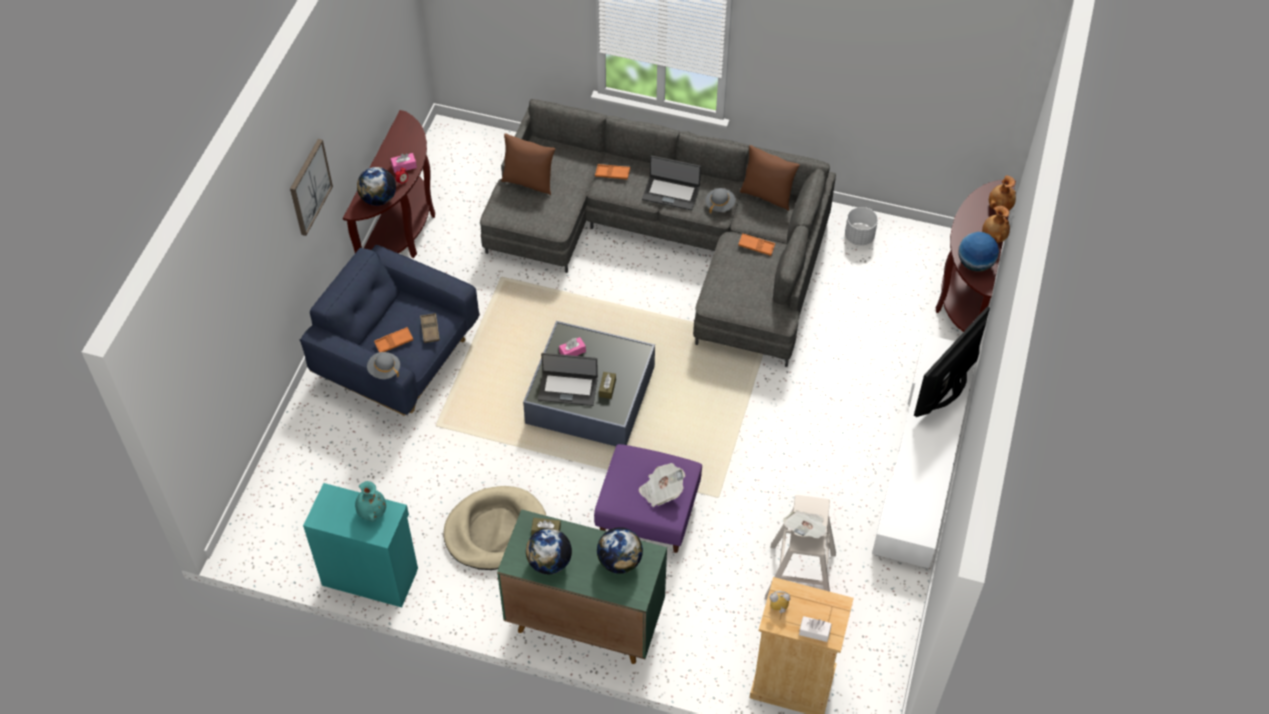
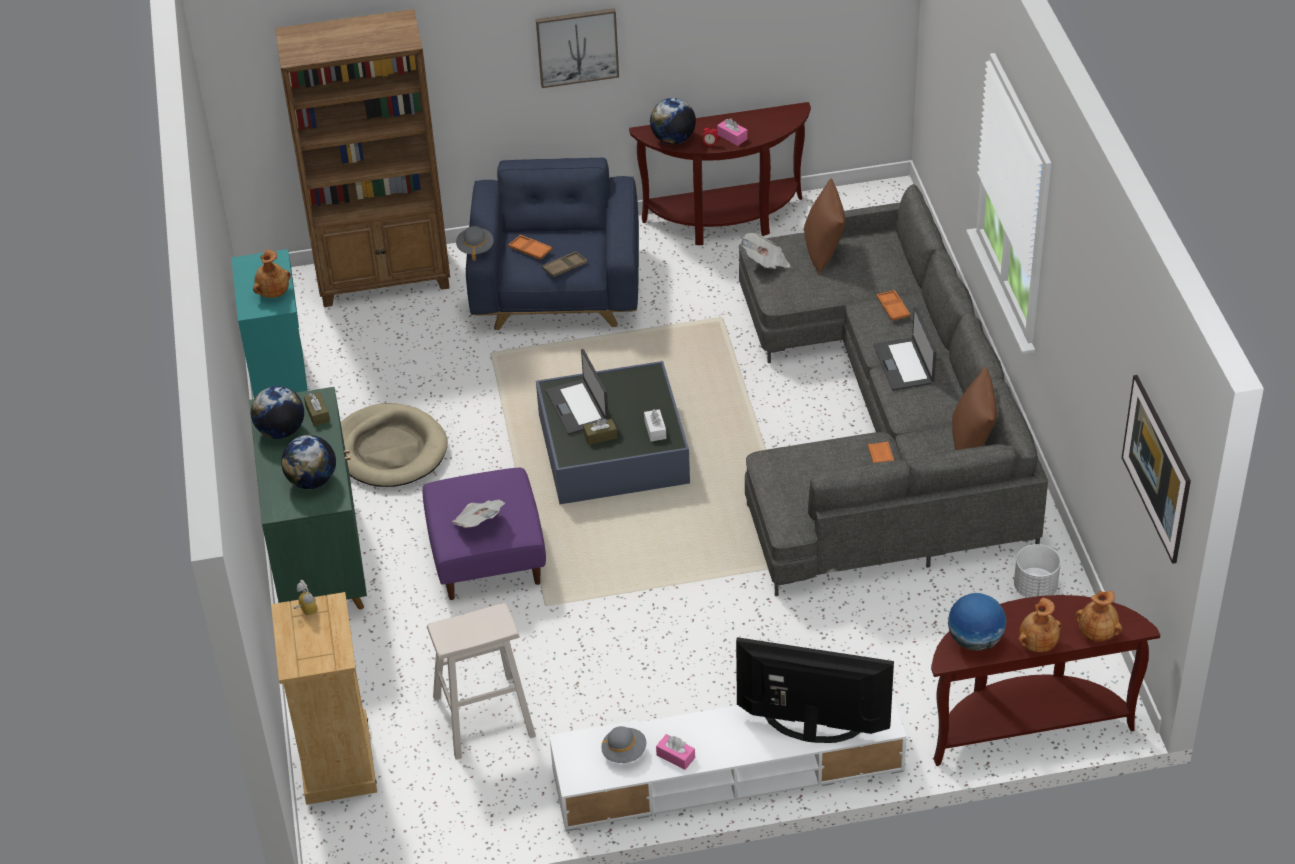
camera: 65 degrees right, 10 degrees down
(297, 460) = (384, 279): none -> brown bookcase
(371, 512) = (273, 293): turquoise vase -> brown vase
(572, 352) = (630, 390): pink tissue box -> pink tissue box (675, 756)
(720, 205) = (922, 410): grey hat -> grey hat (624, 752)
(806, 530) = (462, 628): newspaper -> newspaper (765, 262)
(814, 631) = (291, 650): white tissue box -> white tissue box (655, 430)
(973, 108) = (1153, 488): none -> picture

